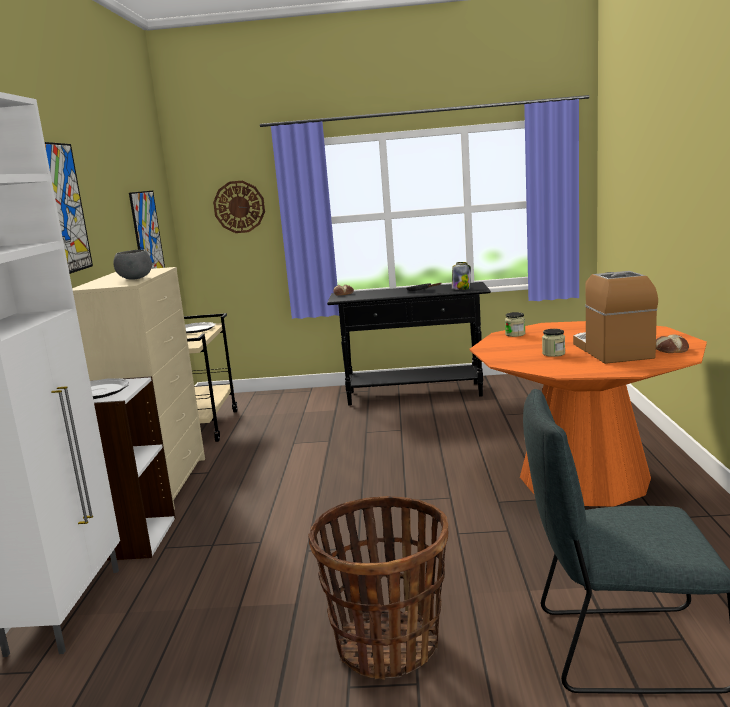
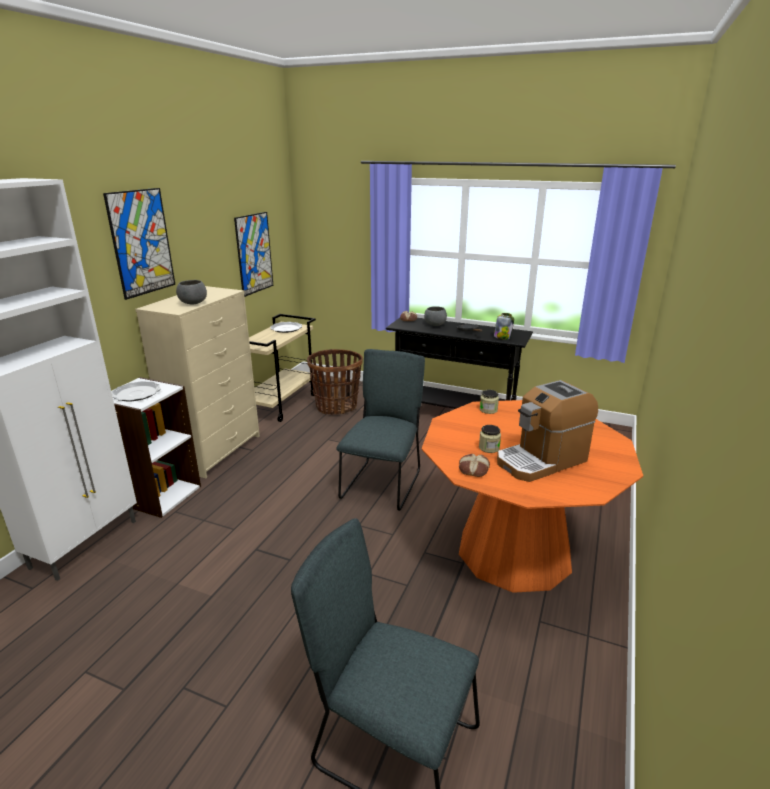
camera: 20 degrees right, 10 degrees up
(239, 207) = (342, 229): wall clock -> none
(378, 292) = (435, 325): none -> grey bowl
(387, 645) = (236, 661): basket -> basket (336, 407)
(396, 462) = (383, 483): none -> grey chair
(611, 351) = (541, 460): coffee machine -> coffee machine turned 135 degrees counterclockwise
(670, 349) = (594, 476): bread -> bread (473, 469)

